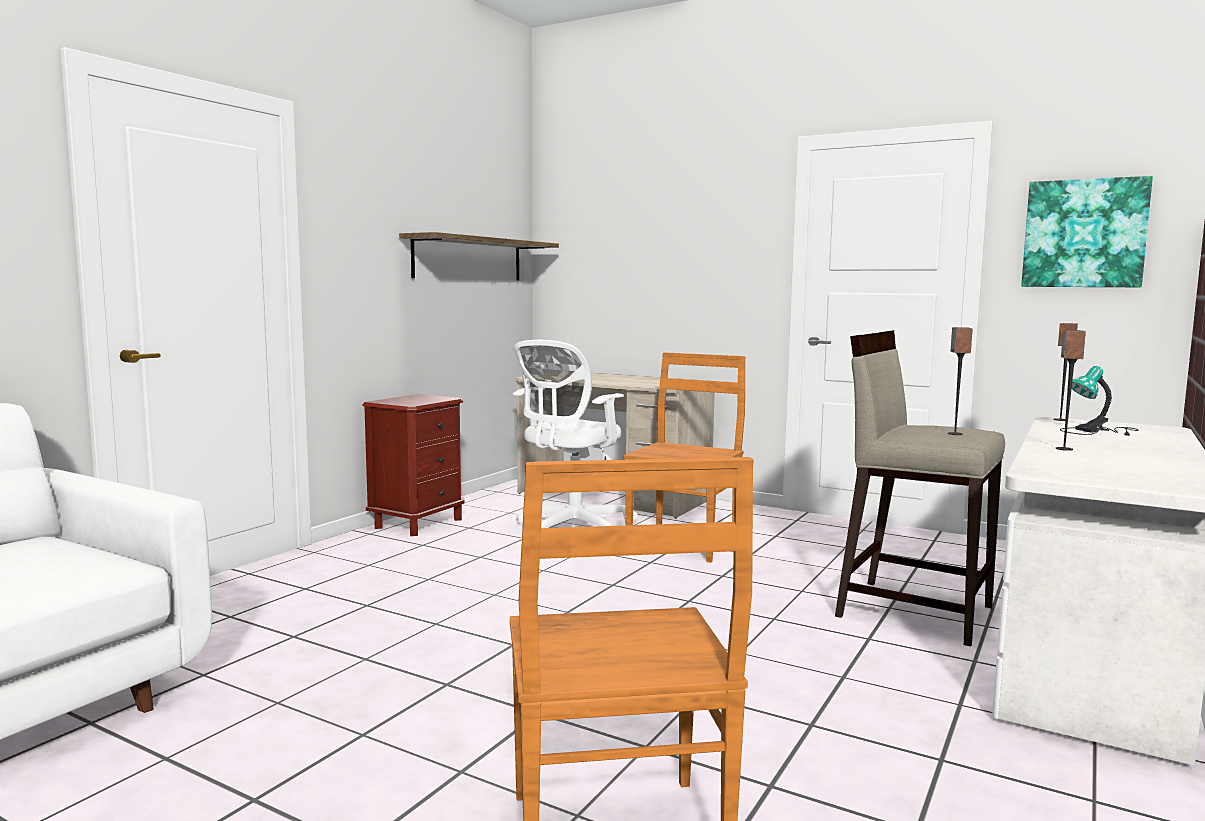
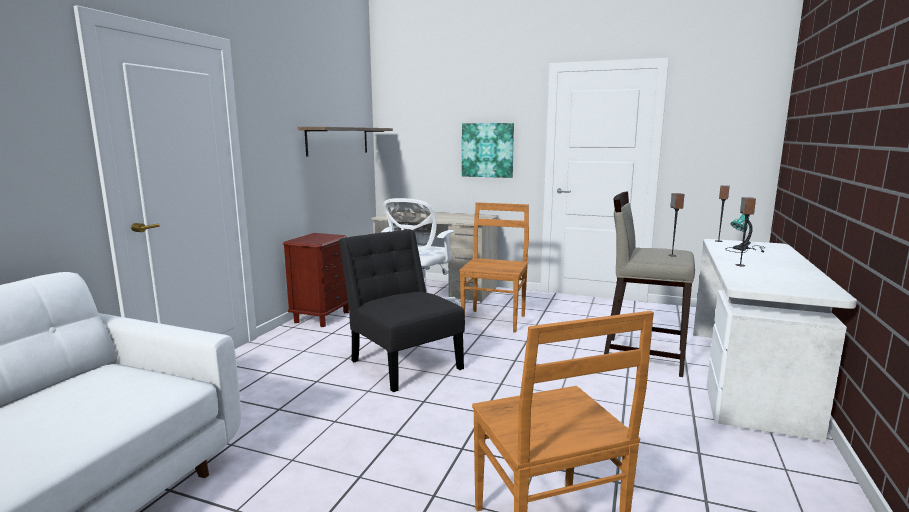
camera: 10 degrees left, 5 degrees up
(509, 591) = (403, 362): none -> black chair
(1084, 233) = (720, 127): picture -> picture (487, 150)

